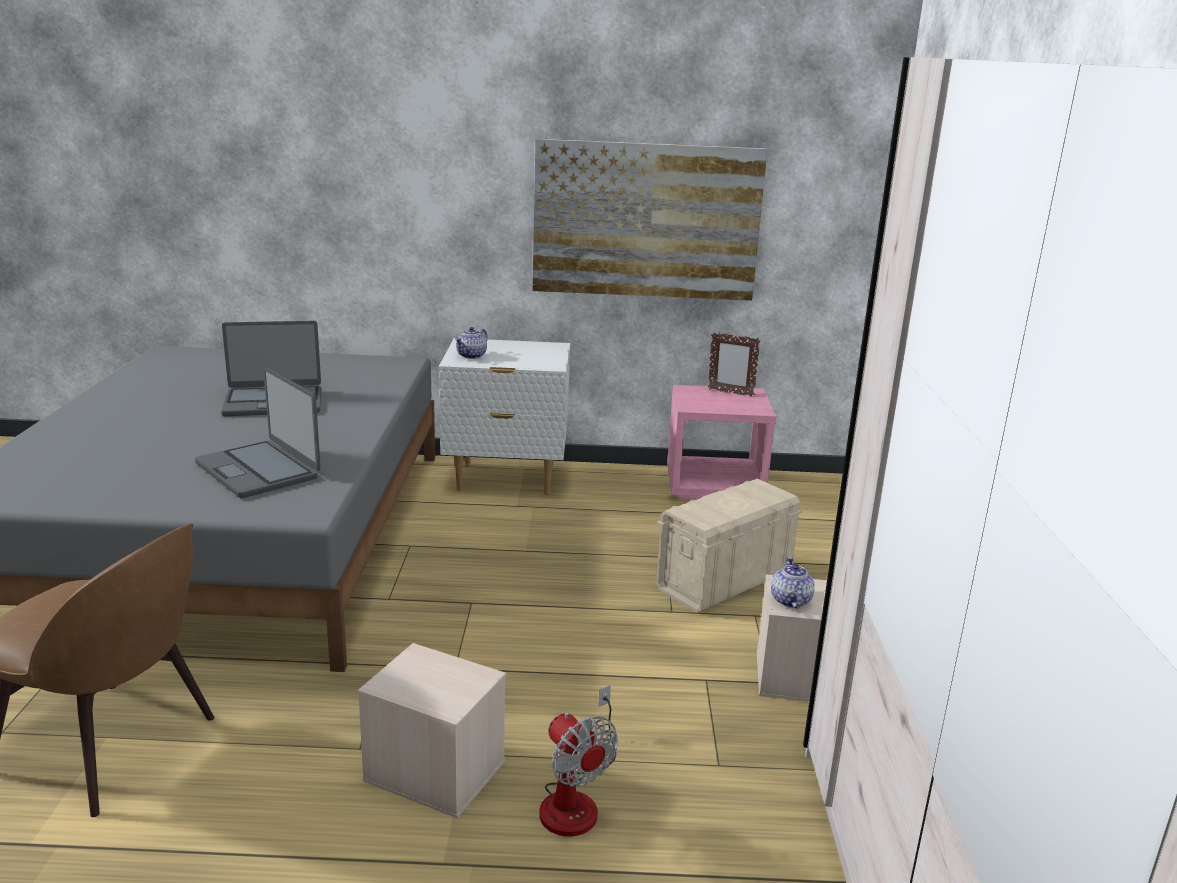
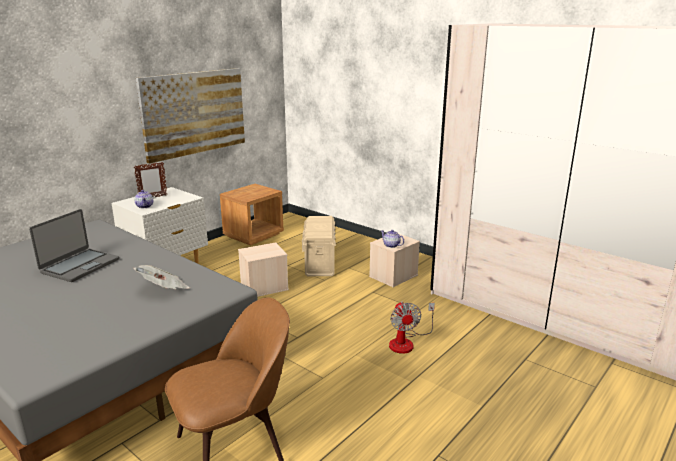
camera: 50 degrees left, 0 degrees up
(259, 470) = (164, 289): laptop -> newspaper
(432, 771) = (357, 365): beige storage box -> beige storage box (264, 287)
(575, 799) = (406, 342): fan -> fan turned 75 degrees clockwise
(715, 485) = (253, 235): pink nightstand -> brown nightstand
(730, 392) = (247, 189): picture frame -> picture frame (153, 197)

